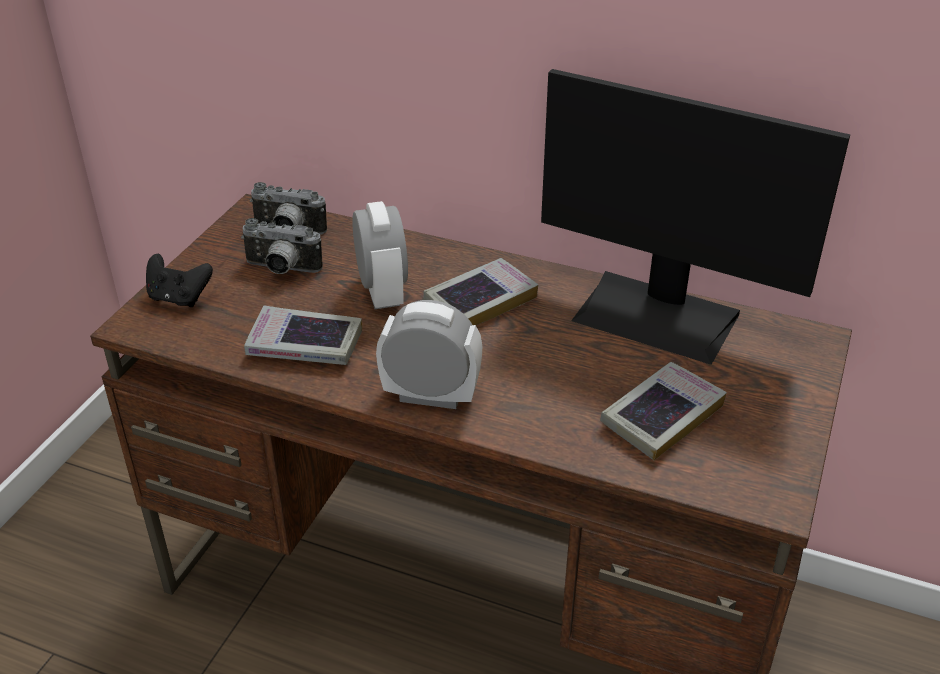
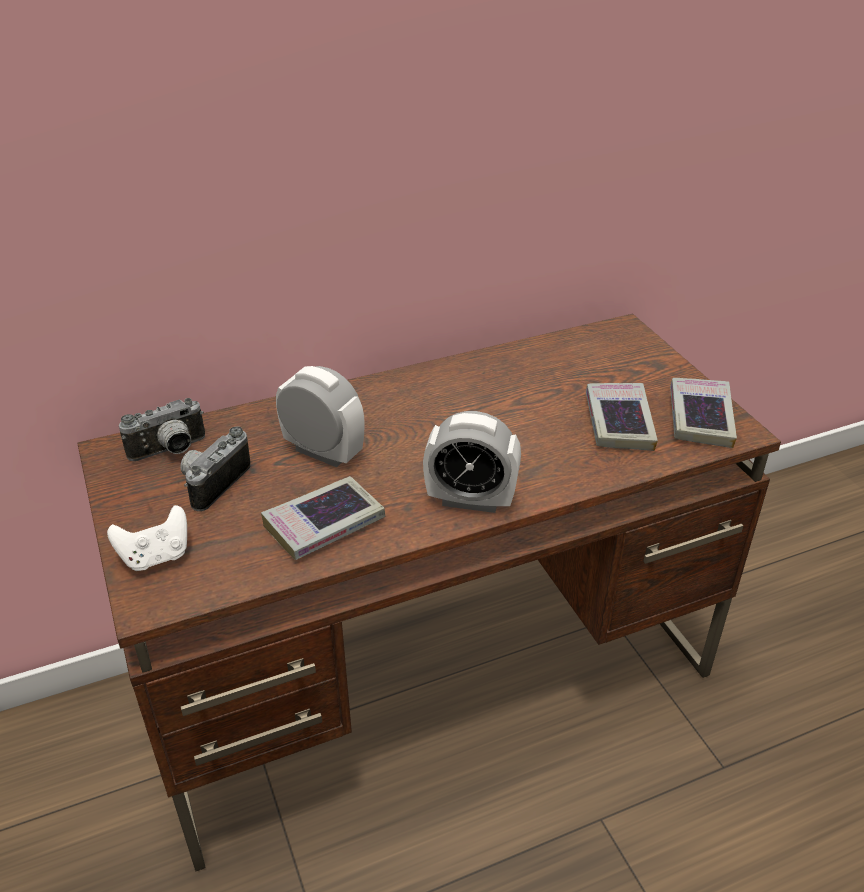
camera: 45 degrees left, 0 degrees up
(179, 298) = (156, 557): black game controller -> white game controller
(281, 270) = (213, 482): camera -> camera turned 150 degrees clockwise
(430, 396) = (470, 500): alarm clock -> alarm clock turned 135 degrees counterclockwise
(480, 301) = (402, 417): book -> book (700, 418)
(658, 315) = (525, 363): monitor -> none

